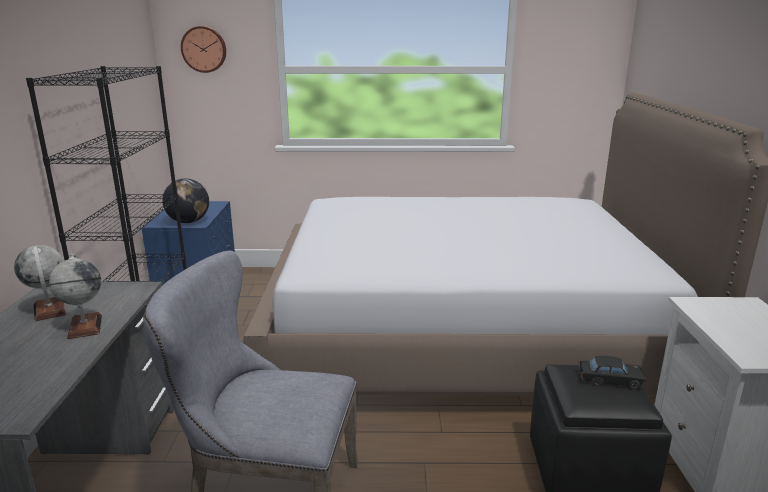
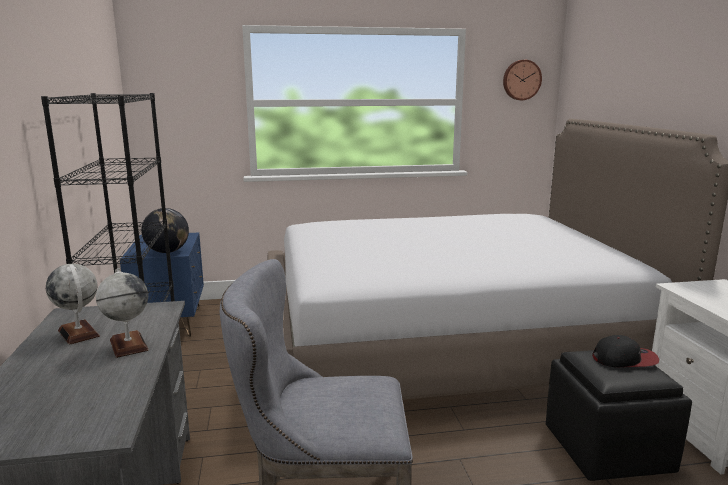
camera: 10 degrees left, 5 degrees down
(204, 49) = (173, 84): wall clock -> wall clock (521, 80)
(609, 380) = (624, 359): black toy car -> cap

